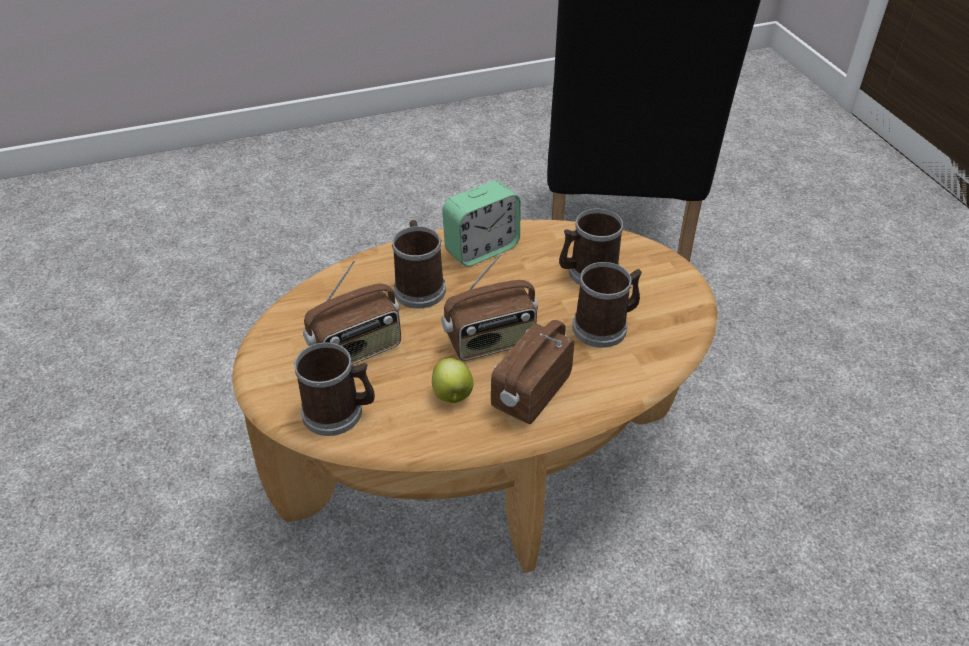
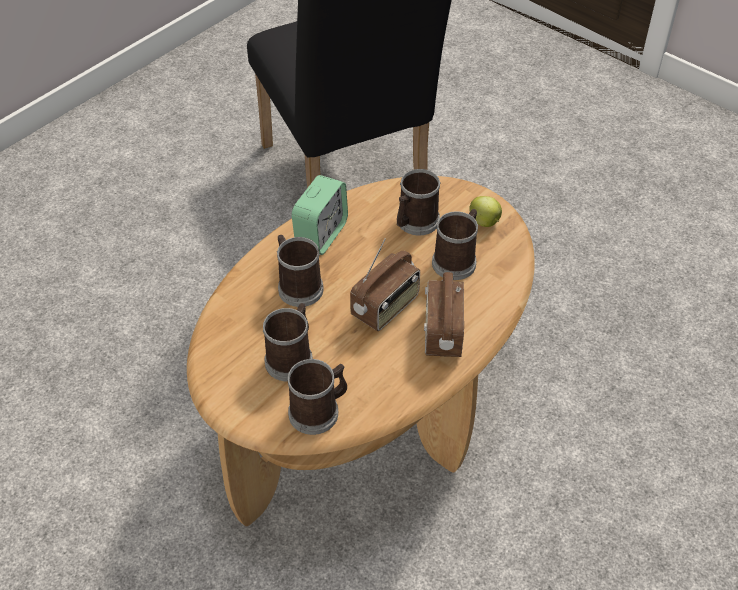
camera: 30 degrees left, 5 degrees up
(357, 349) = (292, 357): radio -> mug
(452, 395) = (390, 360): apple -> apple (485, 222)

